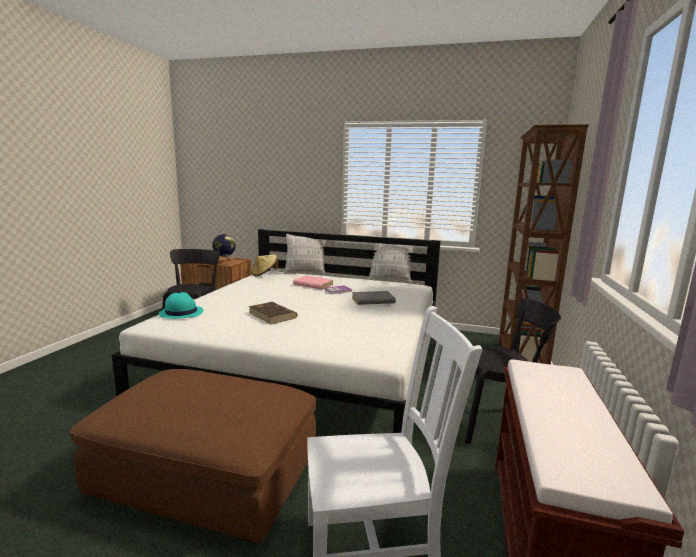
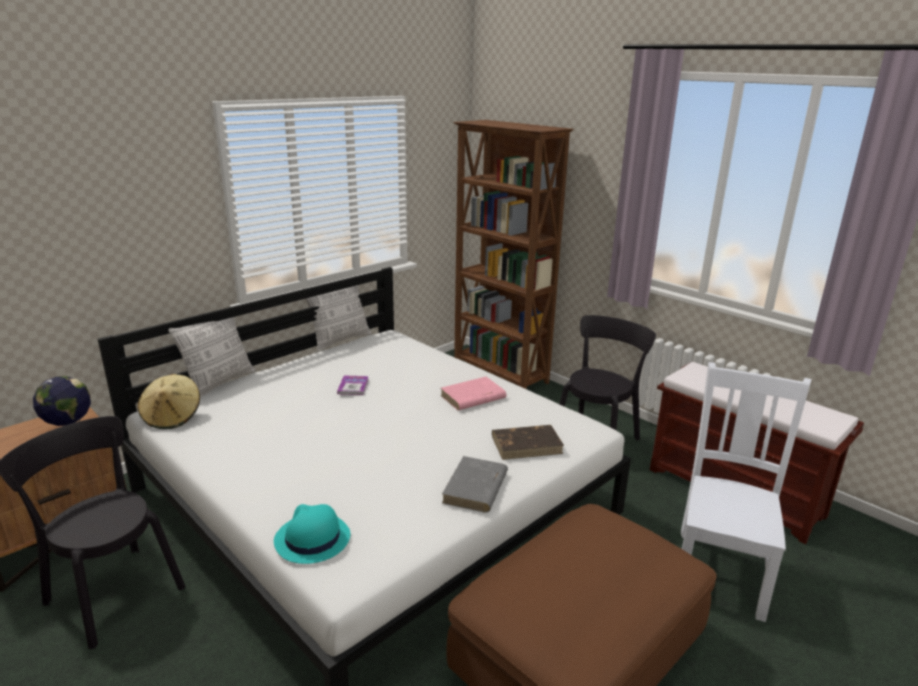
camera: 60 degrees left, 10 degrees up
(273, 315) = (404, 460): brown book -> brown book (527, 444)
(313, 284) = (295, 395): pink book -> pink book (472, 397)
(372, 300) = (419, 379): grey book -> grey book (475, 488)

